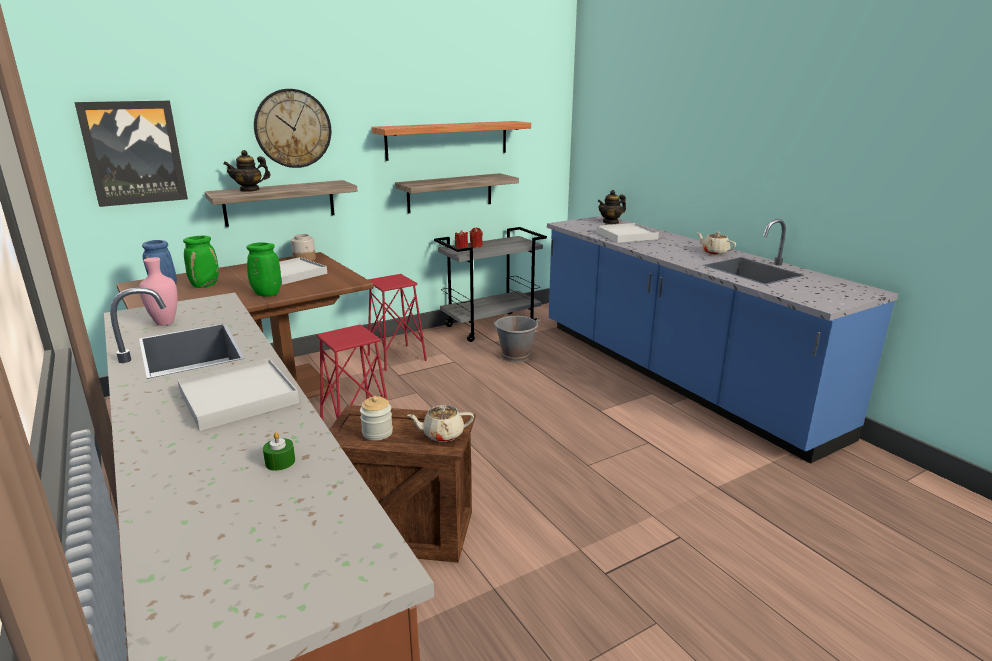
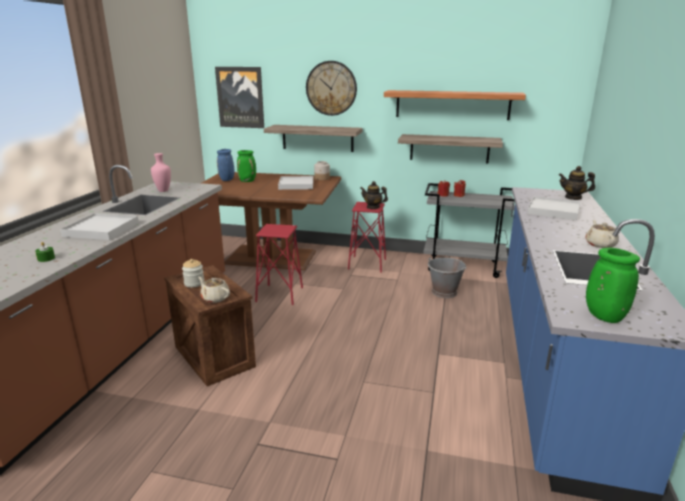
camera: 45 degrees right, 0 degrees up
(250, 190) = (294, 126): teapot -> teapot (373, 207)
(266, 294) = (259, 192): green vase -> green vase (603, 316)

